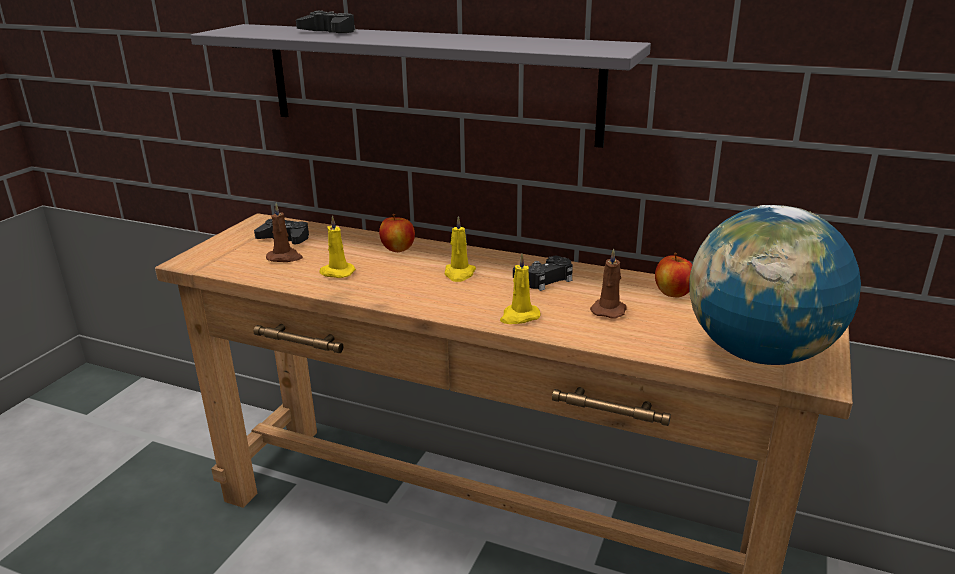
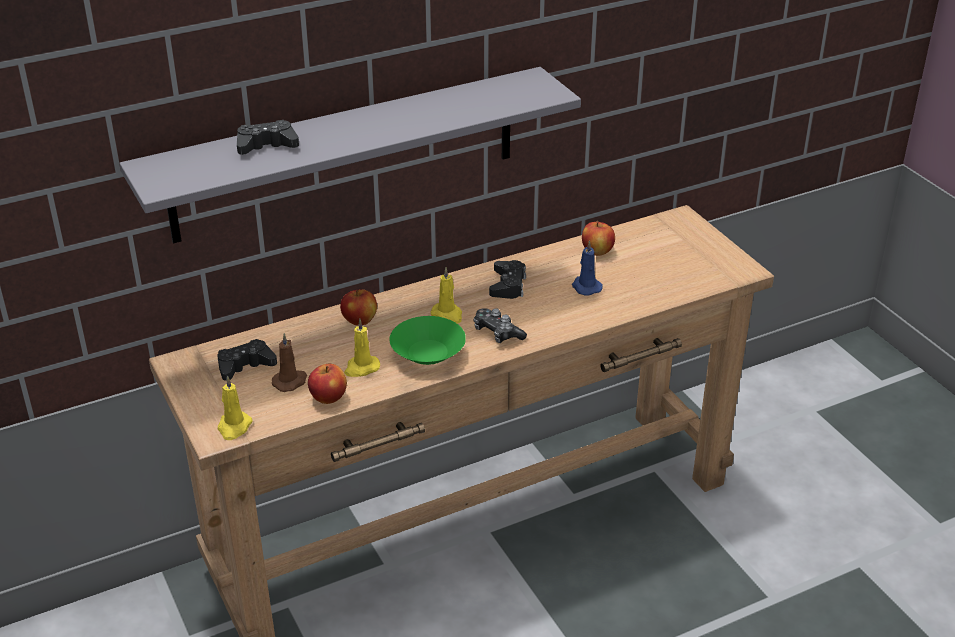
camera: 50 degrees left, 10 degrees up
(281, 277) = (328, 398): none -> apple
(392, 288) = (428, 354): none -> green bowl
(468, 301) = (497, 333): none -> game controller
(519, 317) = (547, 324): yellow candle -> yellow candle (234, 427)
(609, 310) = (585, 287): brown candle -> blue candle
(759, 354) = (700, 270): globe -> none

